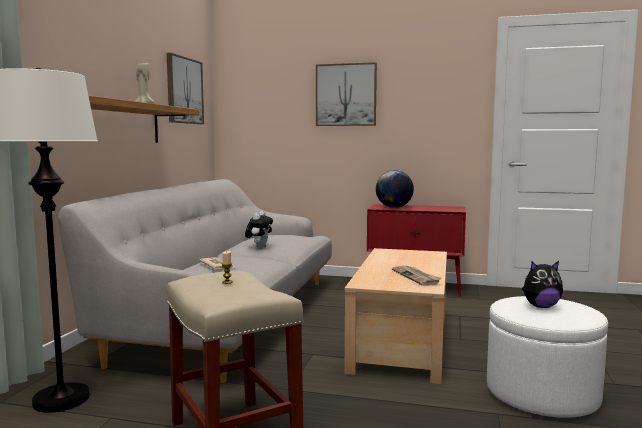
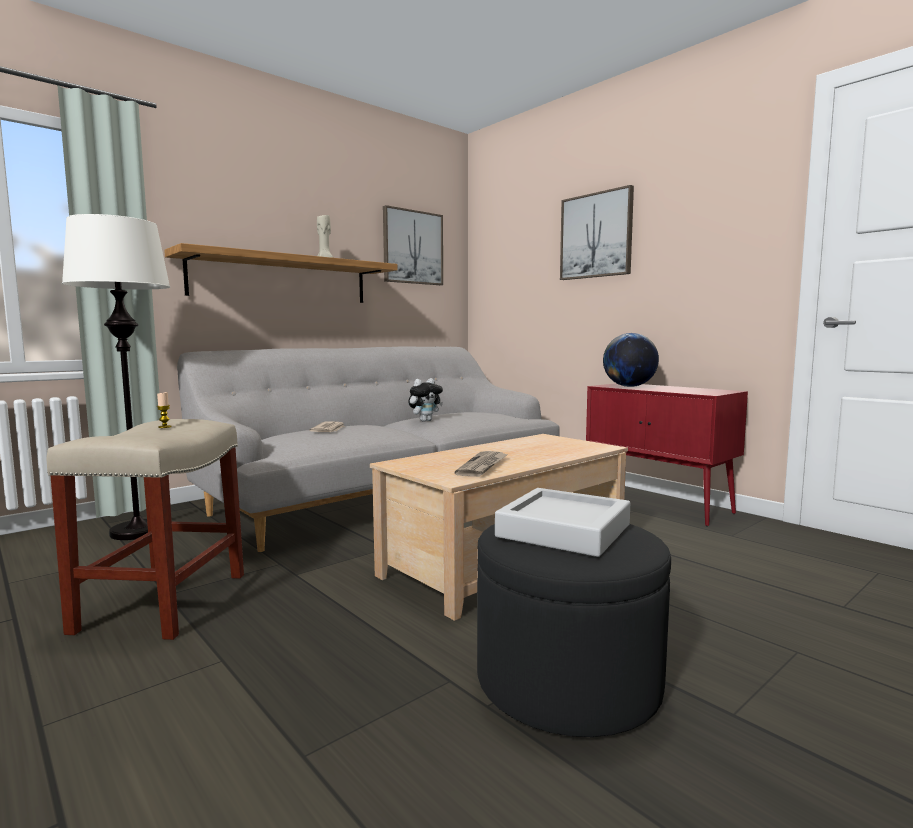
camera: 35 degrees right, 0 degrees up
(540, 306) = (564, 531): plush toy -> grey tray
(541, 393) = (567, 681): white ottoman -> black ottoman

